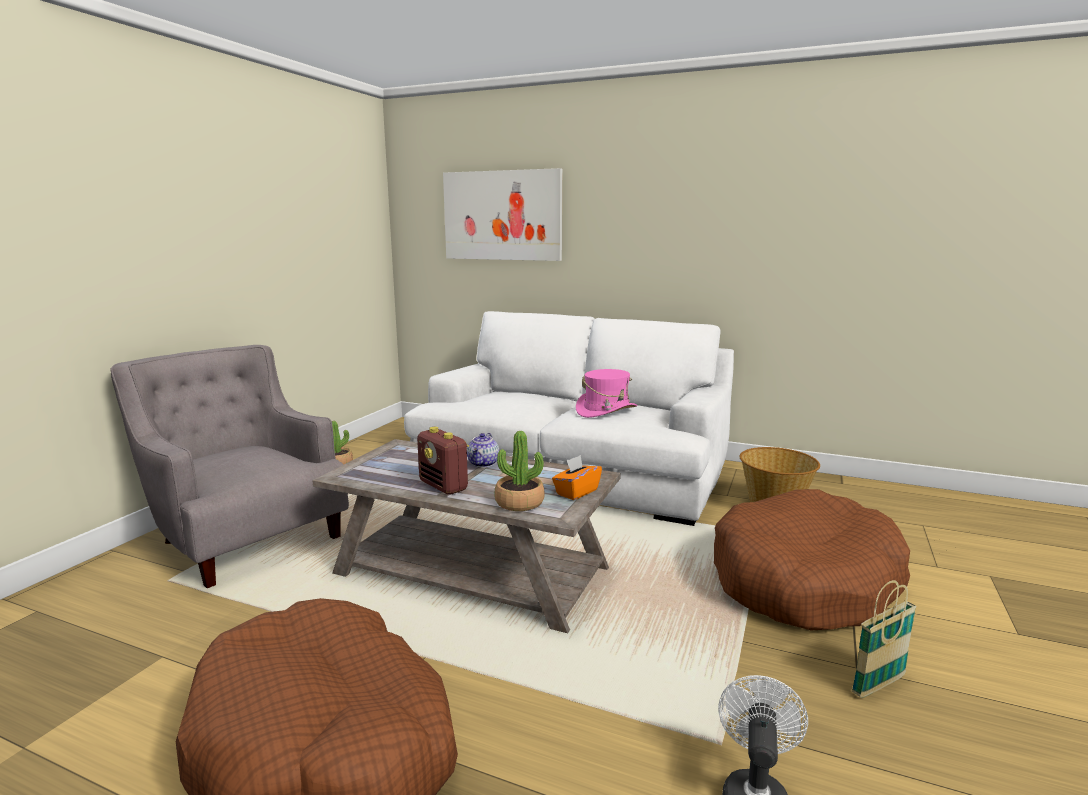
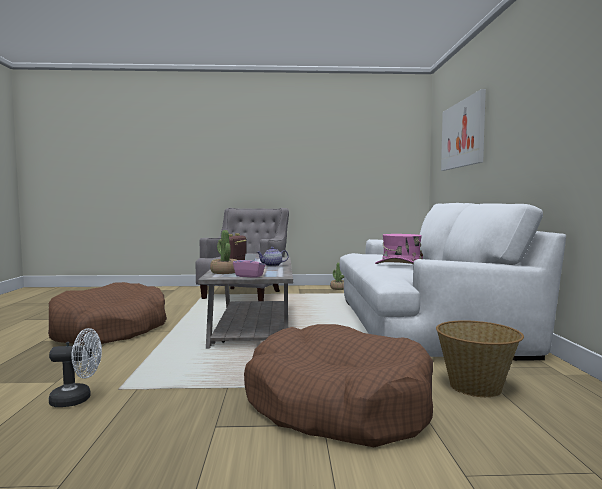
camera: 65 degrees right, 10 degrees down
(576, 492) = (249, 276): orange tissue box -> pink tissue box
(878, 685) = (195, 434): basket -> none

